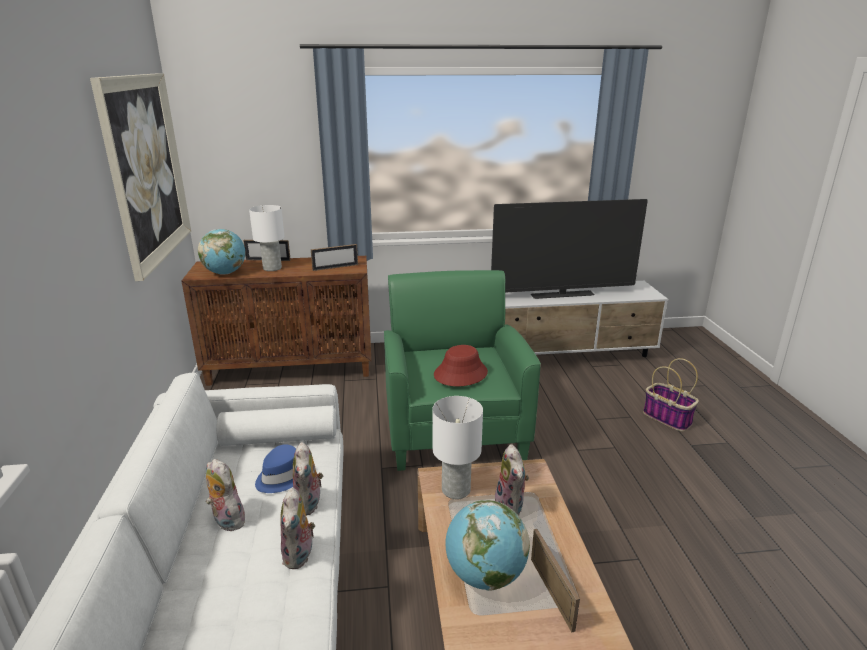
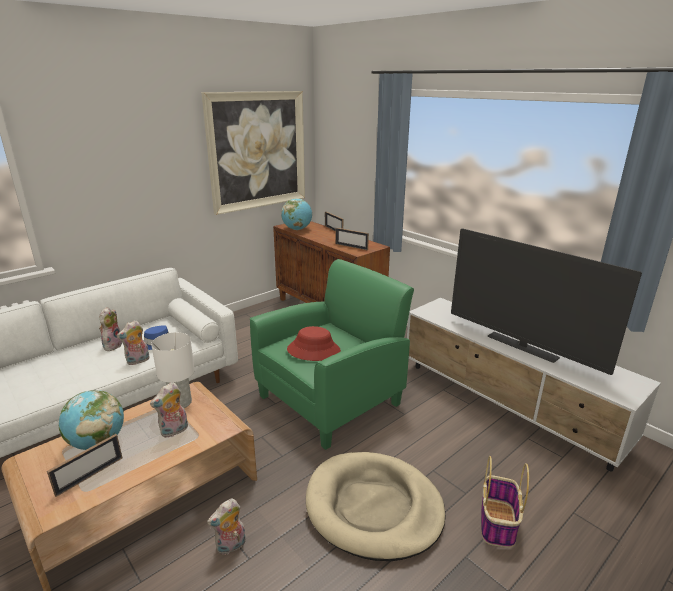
camera: 55 degrees right, 0 degrees up
(273, 268) = (322, 235): white table lamp -> none
(300, 556) = (93, 376): plush toy -> plush toy (231, 546)
(619, 464) = (373, 507): none -> beige dog bed

